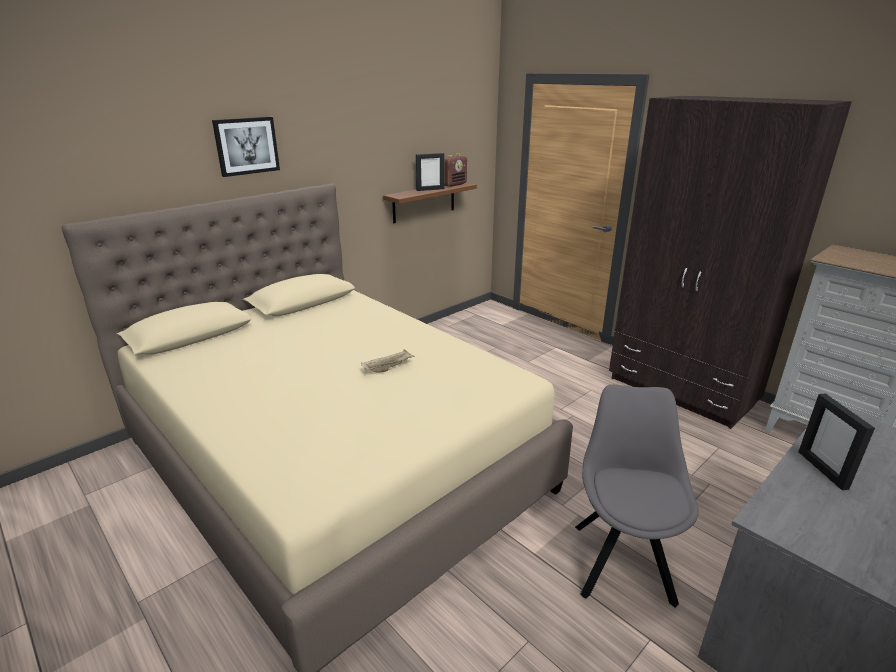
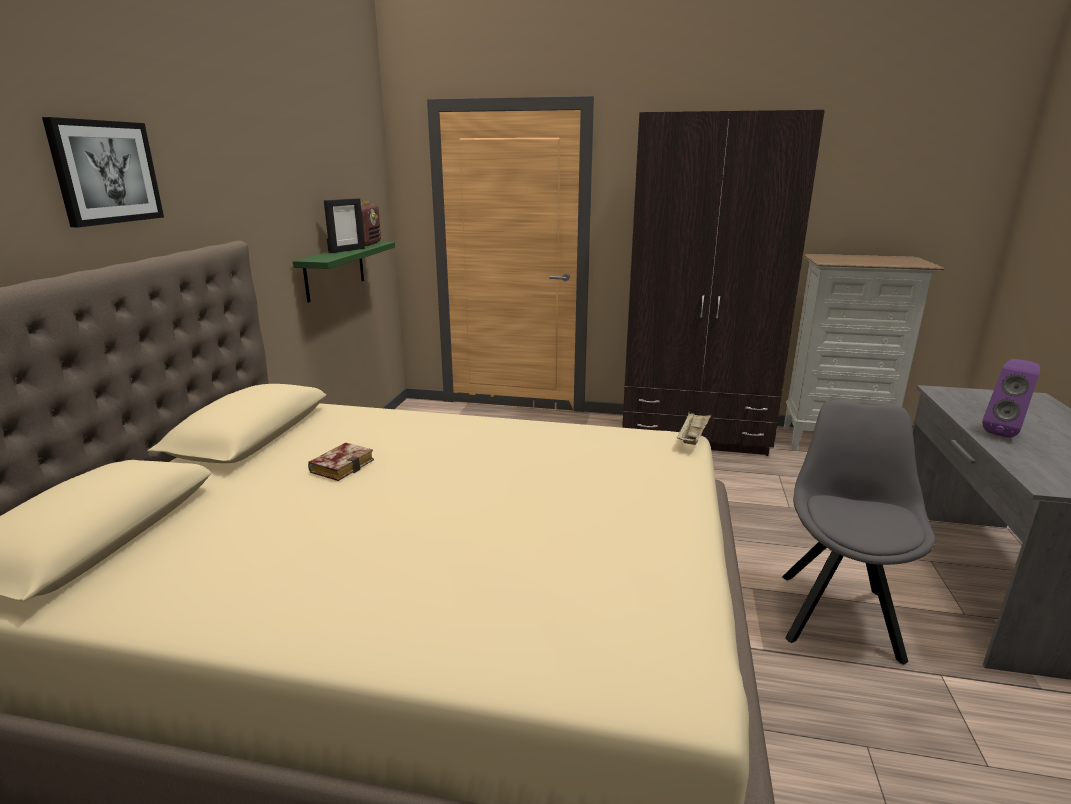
camera: 35 degrees left, 5 degrees down
(318, 333) = (342, 465): none -> book
(388, 368) = (515, 476): beige tray -> beige tray (692, 438)
(424, 202) = (335, 270): brown shelf -> green shelf
(621, 562) = (837, 615): grey chair -> grey chair turned 45 degrees clockwise
(823, 469) = (1003, 432): picture frame -> purple speaker

